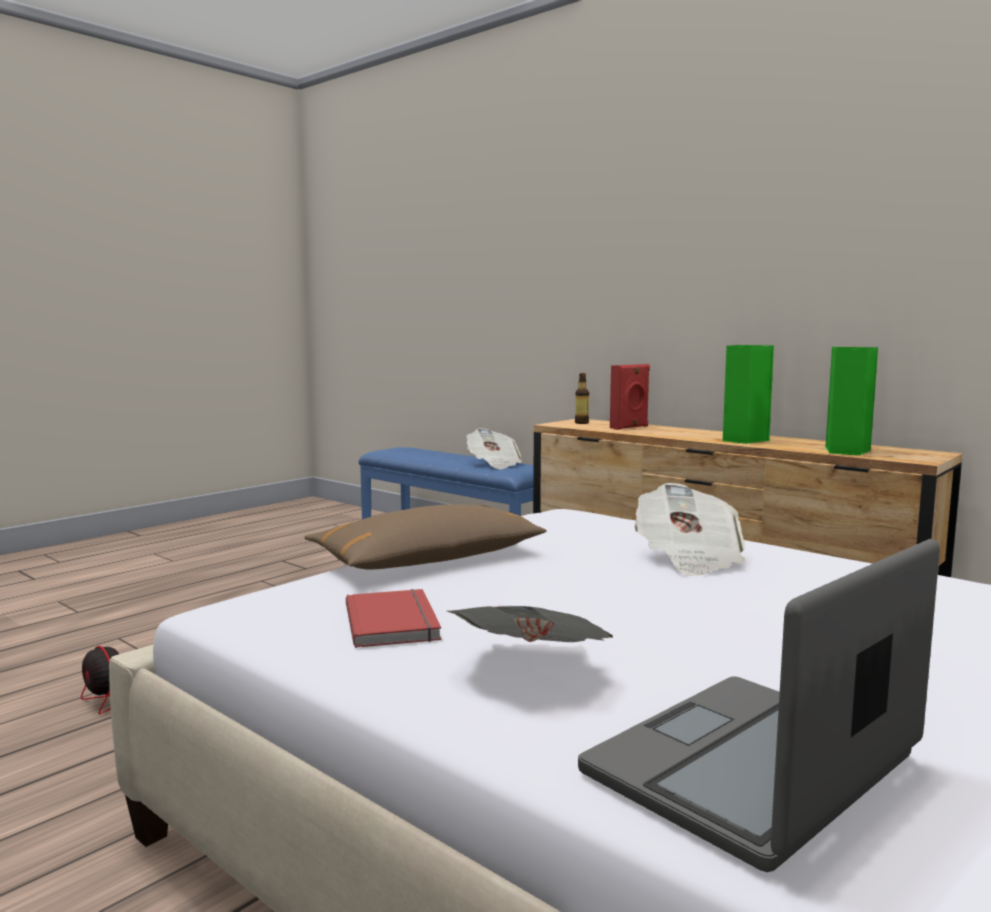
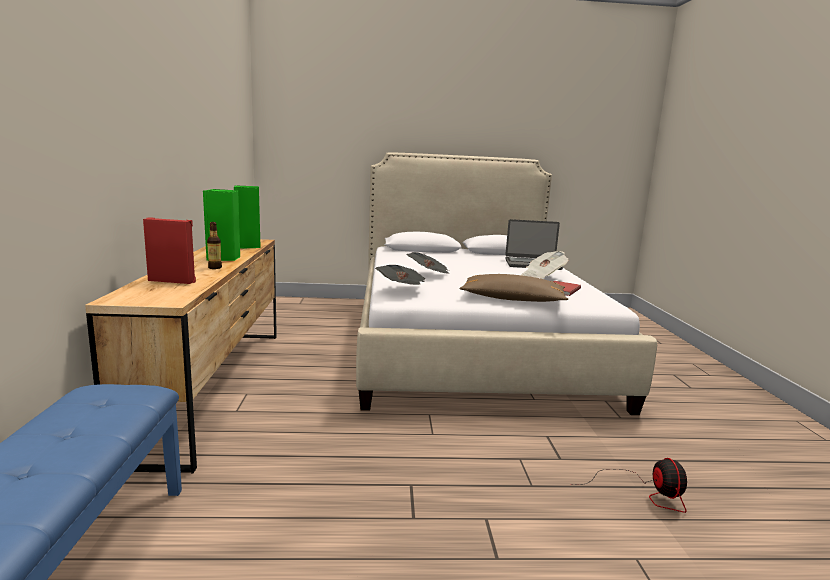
camera: 135 degrees left, 5 degrees up
(494, 464) = (85, 417): newspaper -> newspaper (401, 289)
(581, 423) = (149, 296): bottle -> bottle (215, 268)

